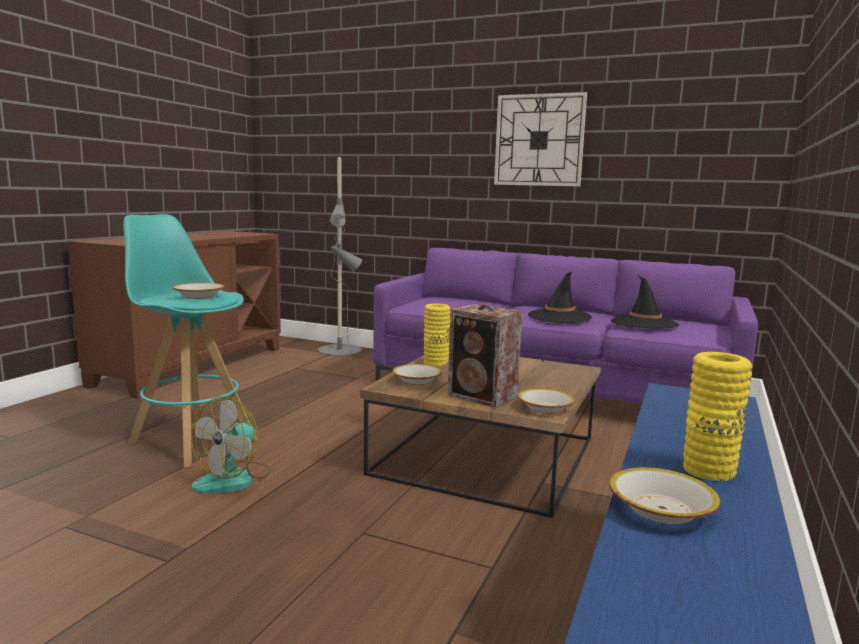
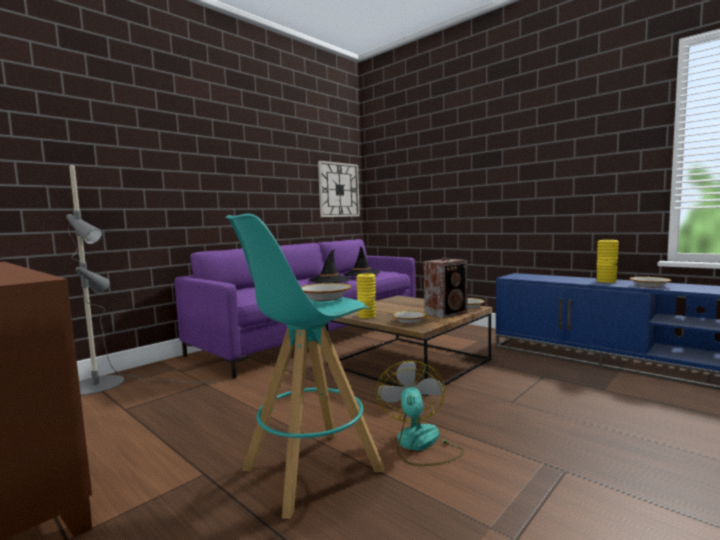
camera: 70 degrees left, 5 degrees down
(234, 479) = (420, 445): fan -> fan turned 135 degrees counterclockwise
(539, 140) = (251, 165): wall clock -> wall clock (339, 190)

